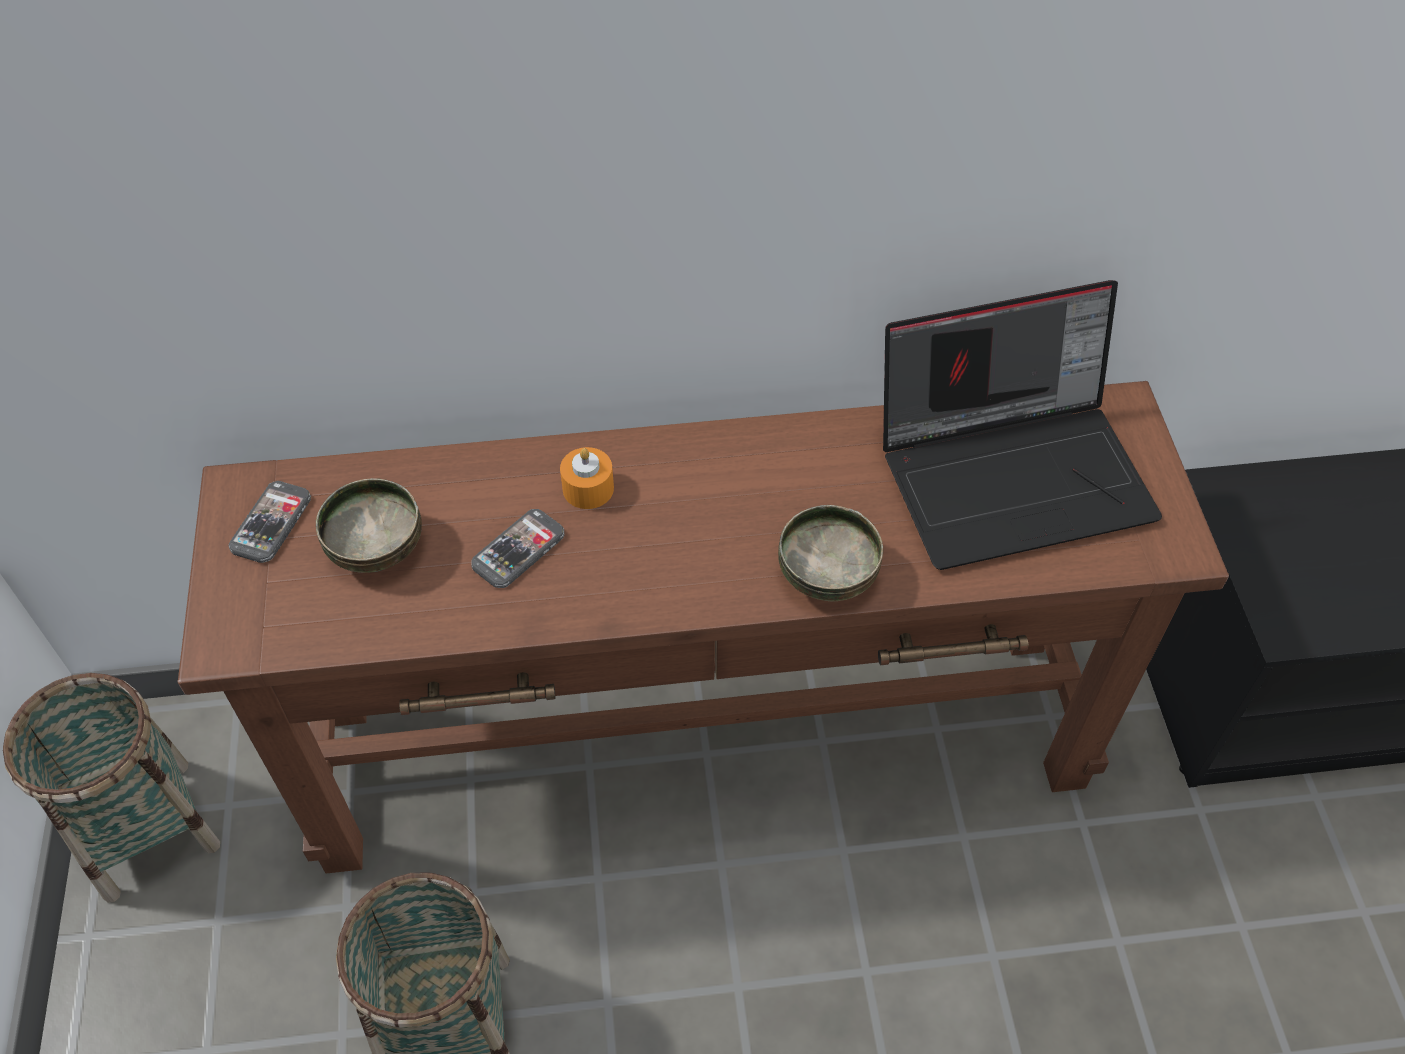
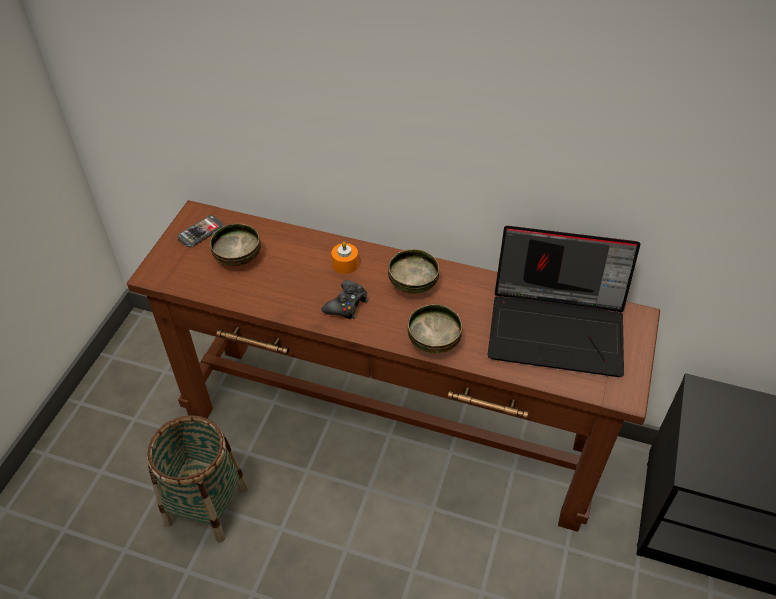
camera: 25 degrees right, 5 degrees down
(146, 829) = (126, 368): basket -> none
(518, 550) = (298, 280): phone -> none
(636, 564) = (346, 304): none -> black game controller
(729, 482) = (412, 284): none -> bowl

